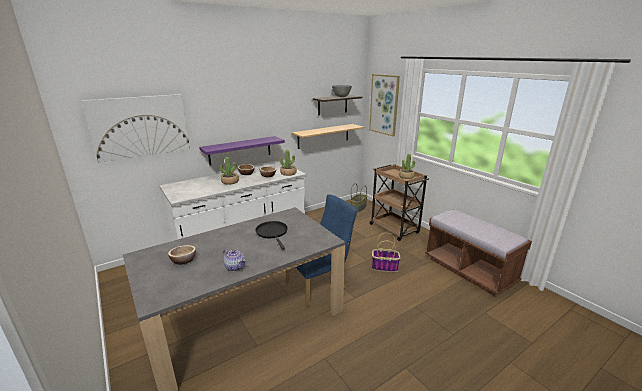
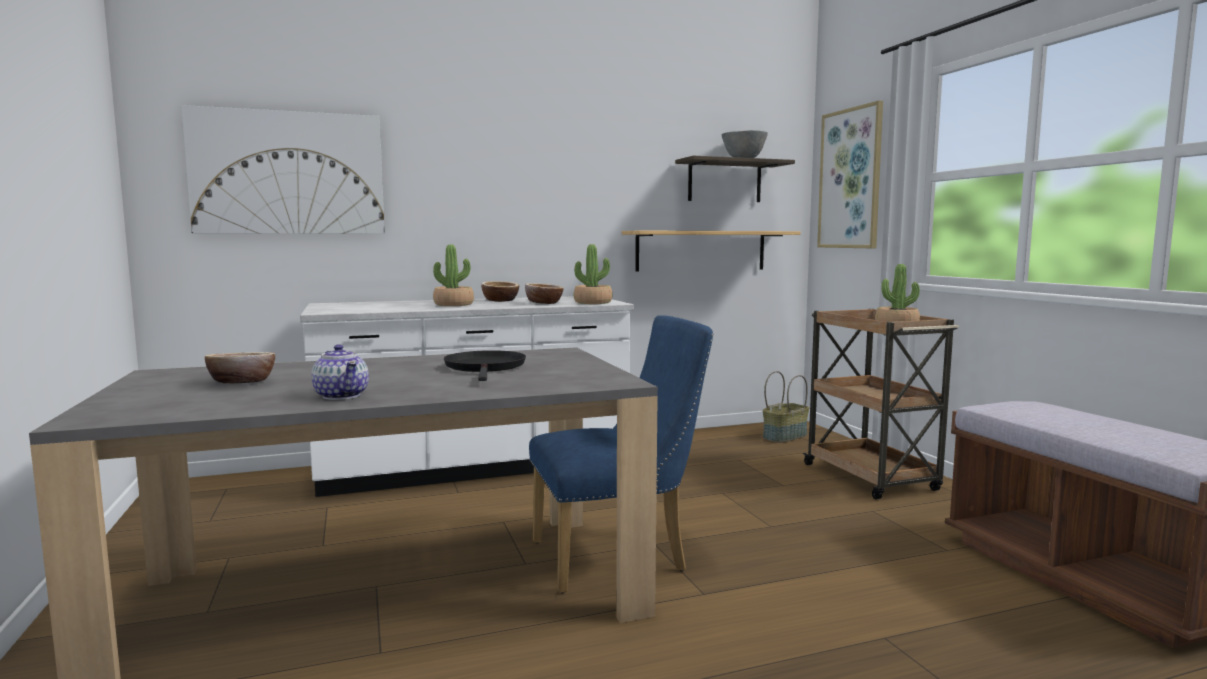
camera: 15 degrees right, 15 degrees down
(240, 150) = (497, 255): purple shelf -> none
(385, 267) = (817, 544): basket -> none

